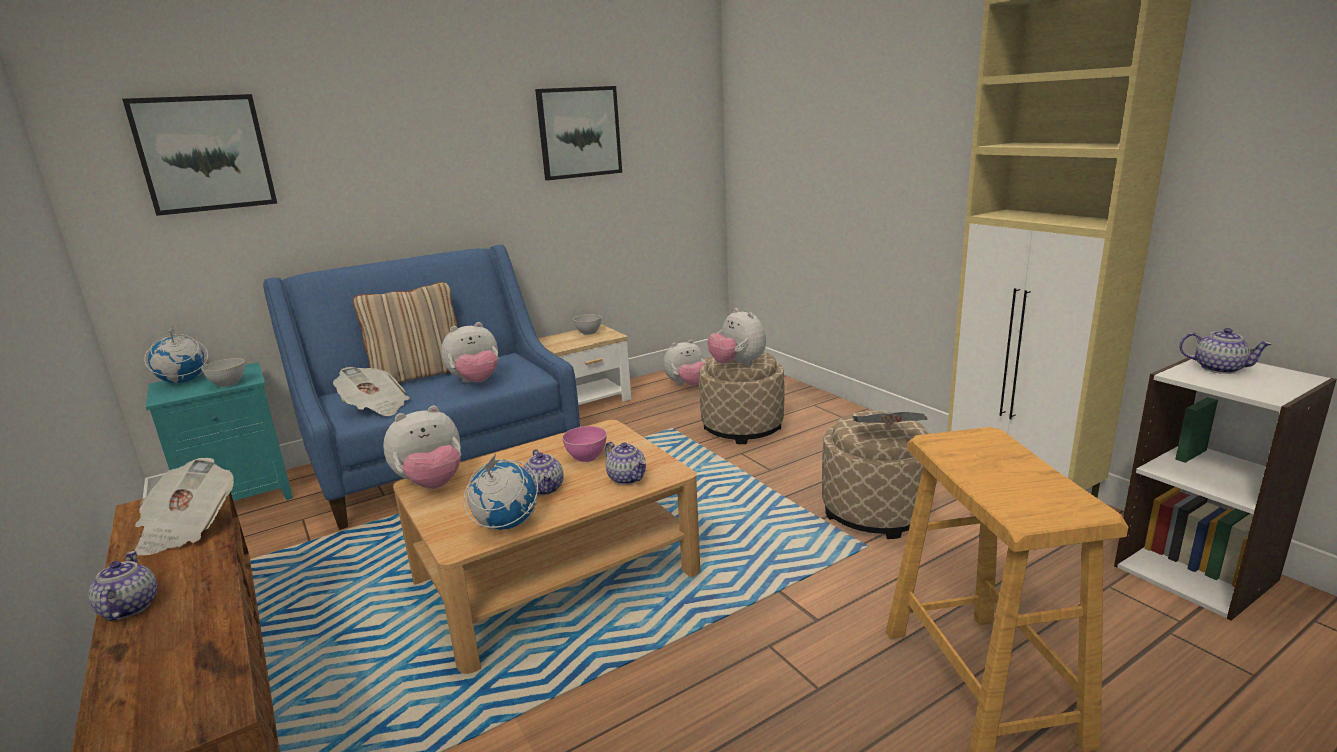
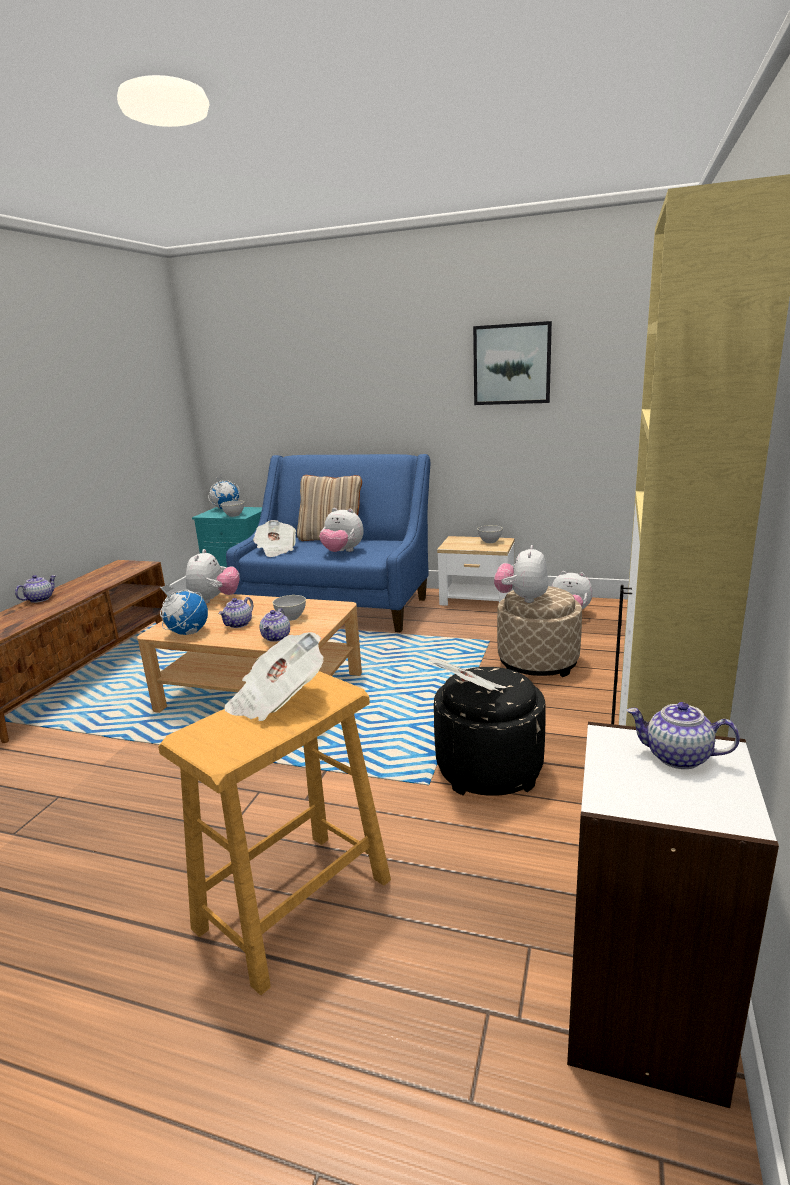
camera: 50 degrees right, 0 degrees up
(187, 528) = (107, 578): newspaper -> newspaper (277, 700)
(204, 154) = (254, 373): picture -> none
(431, 484) = (214, 600): plush toy -> plush toy turned 105 degrees counterclockwise
(586, 457) = (291, 617): pink bowl -> grey bowl
(875, 511) = (489, 768): beige ottoman -> black ottoman
(1219, 368) = (677, 757): teapot -> teapot turned 120 degrees clockwise

